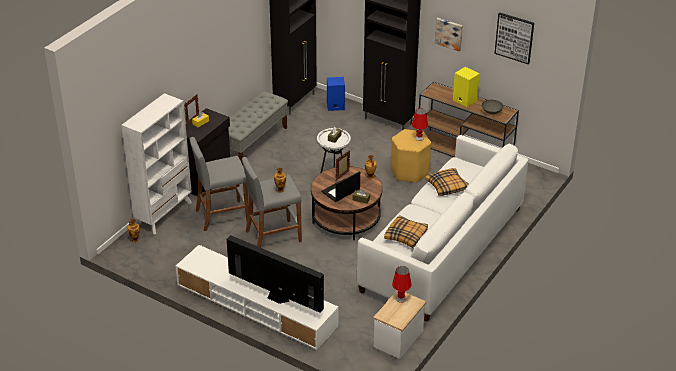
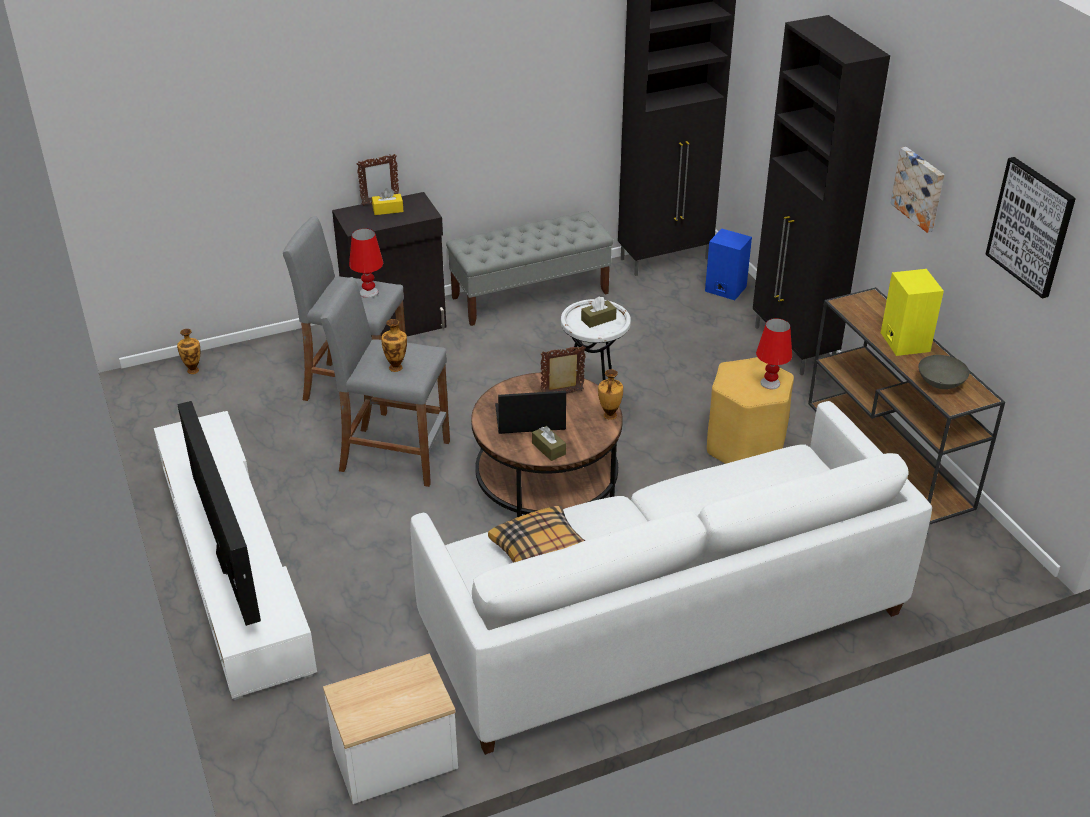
camera: 35 degrees right, 0 degrees up
(164, 214) = (279, 349): white bookcase -> none
(400, 298) = (412, 676): red table lamp -> red table lamp (369, 292)
(447, 186) = (723, 493): pillow -> none

